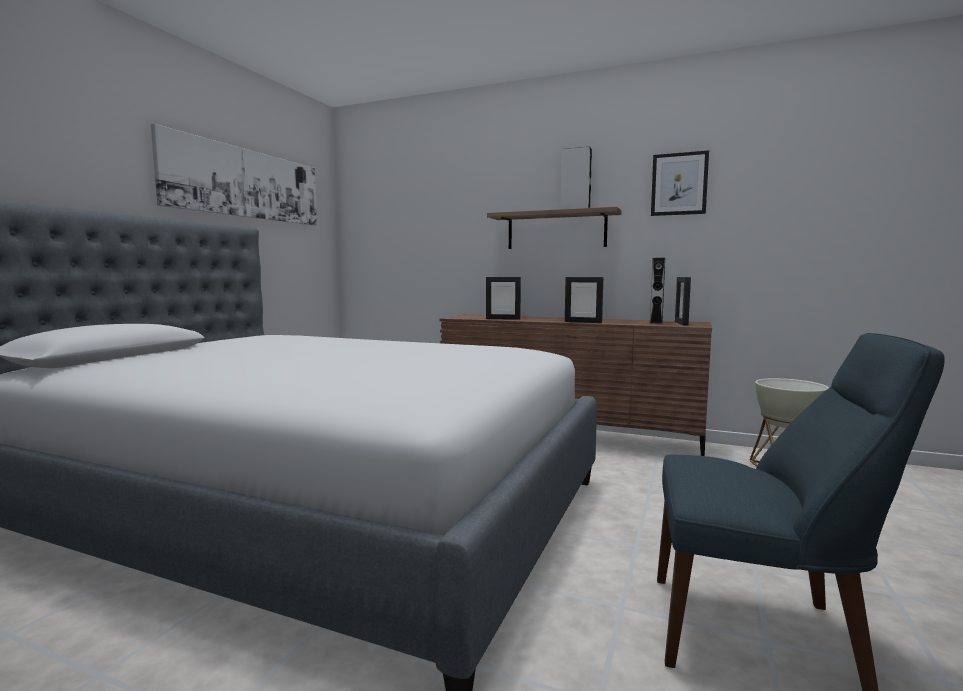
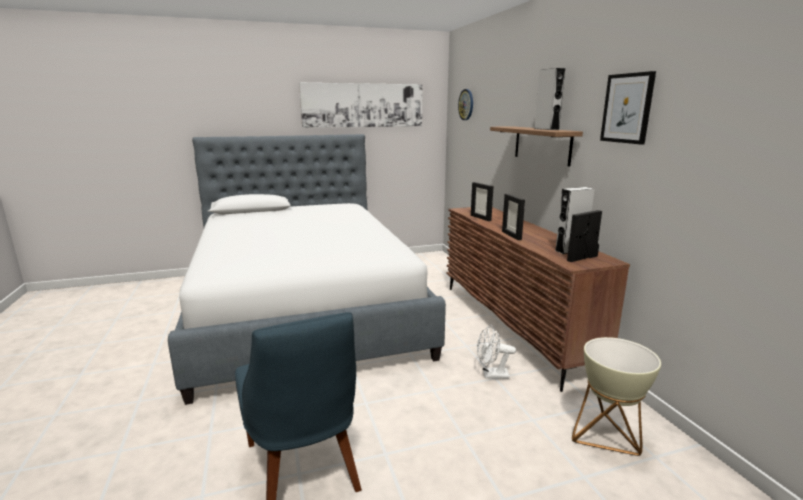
camera: 50 degrees right, 10 degrees up
(390, 197) = (466, 104): none -> wall clock
(646, 473) = (491, 375): none -> white fan

